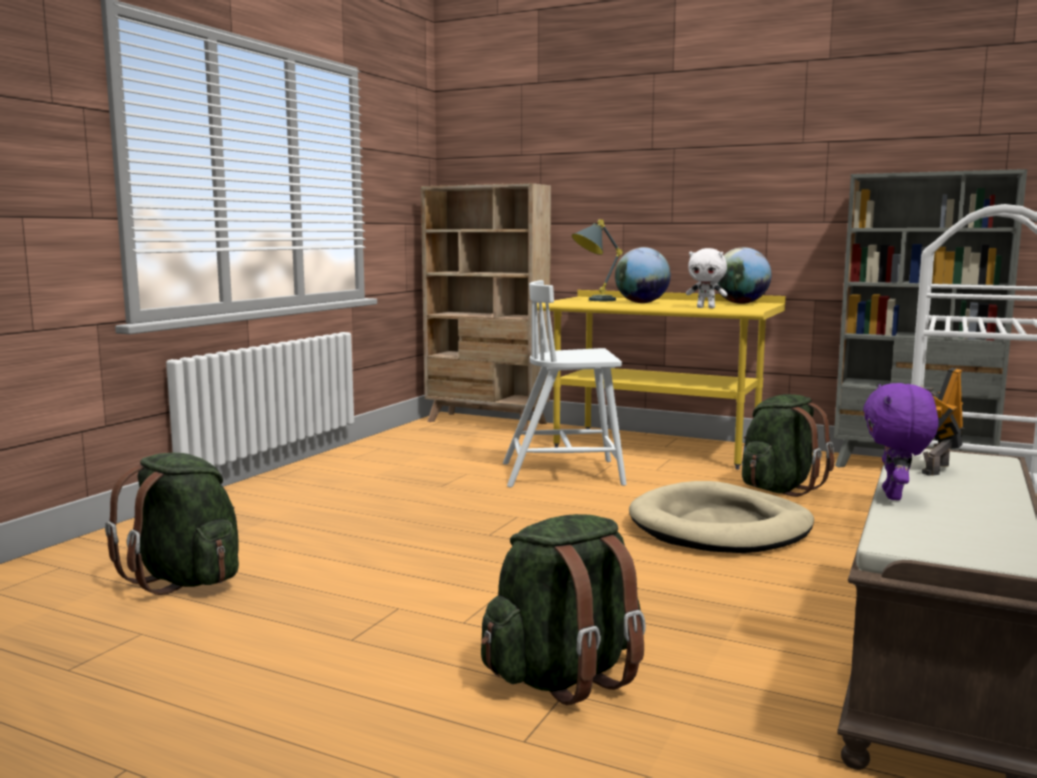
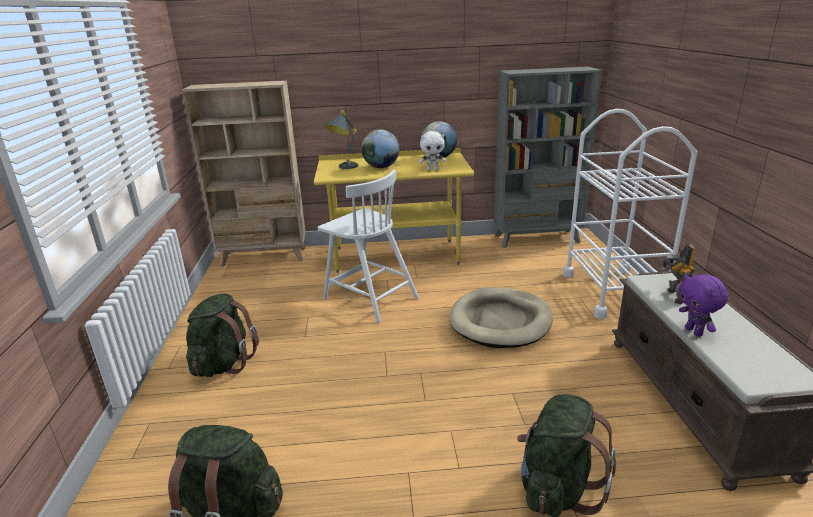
camera: 30 degrees left, 15 degrees up
(565, 474) = (369, 298): white chair -> white chair turned 105 degrees counterclockwise
(779, 488) = (495, 276): green backpack -> green backpack (223, 363)

